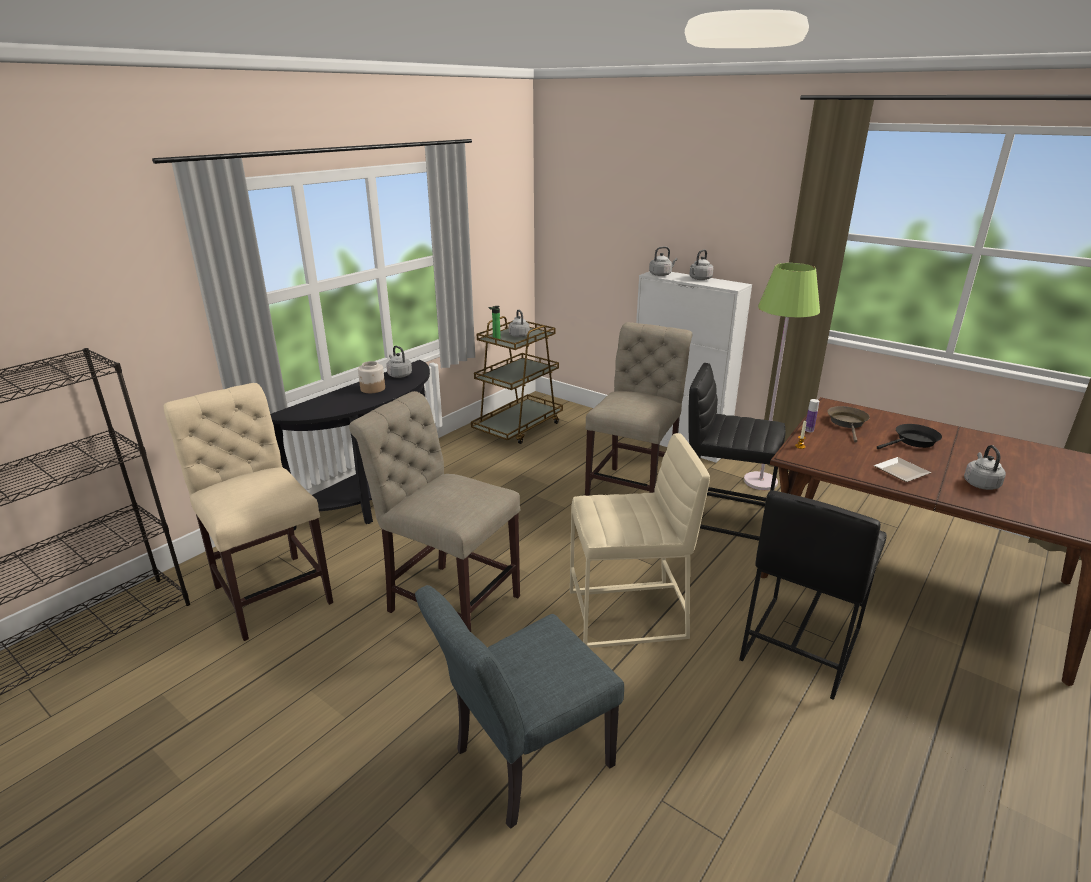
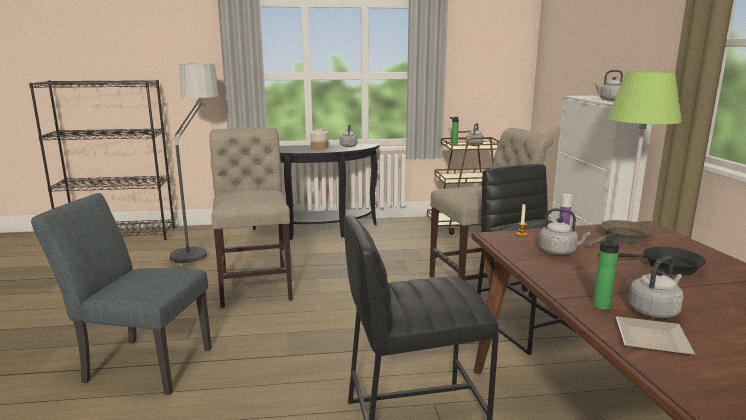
camera: 45 degrees right, 10 degrees down
(271, 590) = (199, 247): beige chair -> floor lamp
(628, 615) = (331, 339): beige stool -> none
(661, 274) = (583, 96): grey kettle -> grey kettle (559, 252)
(900, 471) = (578, 274): plate -> plate (654, 338)
(962, 494) = (601, 307): none -> bottle

